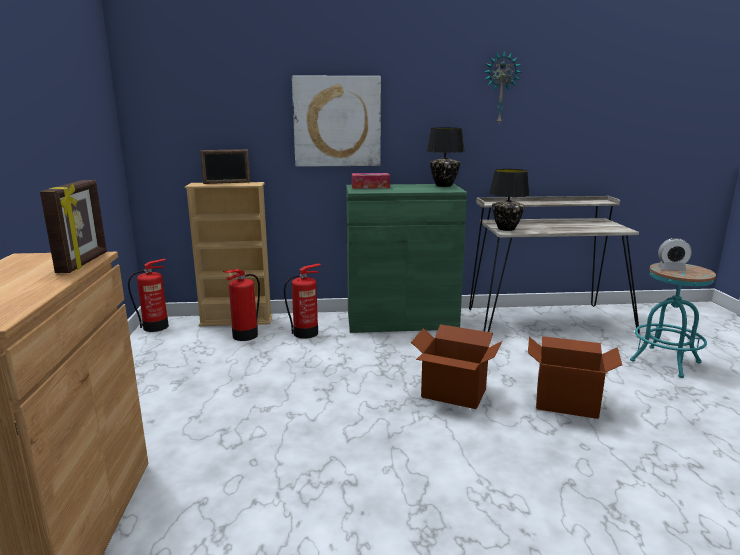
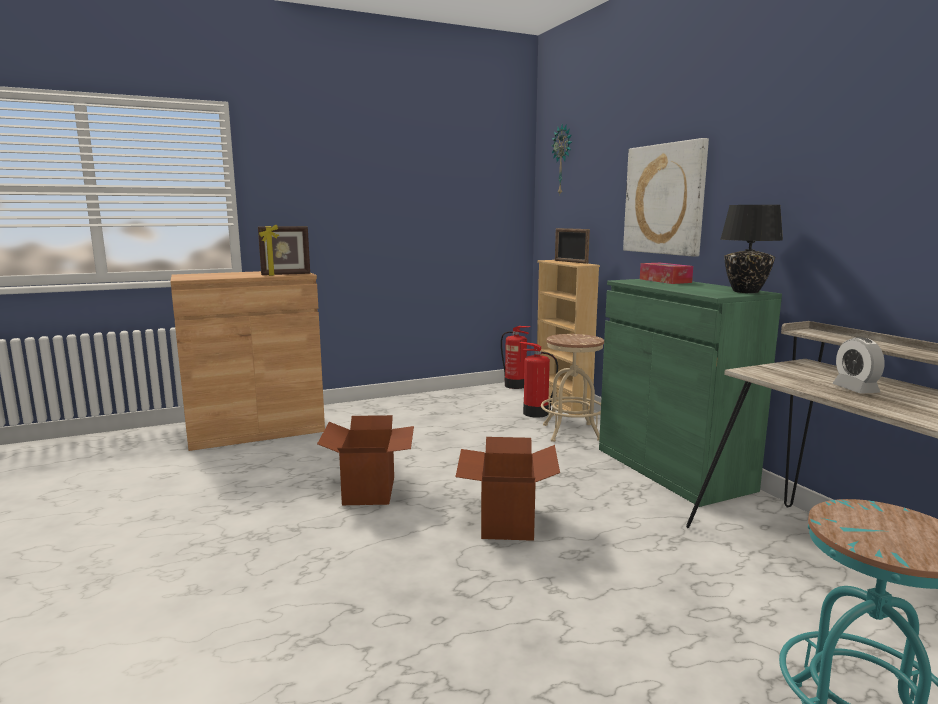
camera: 70 degrees right, 5 degrees down
(306, 333) = (571, 432): fire extinguisher -> beige stool
(500, 88) = (871, 136): wall clock -> wall clock (563, 160)
(506, 229) = (768, 370): black table lamp -> none
(566, 402) = (549, 604): cardboard box -> cardboard box (370, 490)
(671, 269) = (872, 519): alarm clock -> alarm clock (855, 389)

